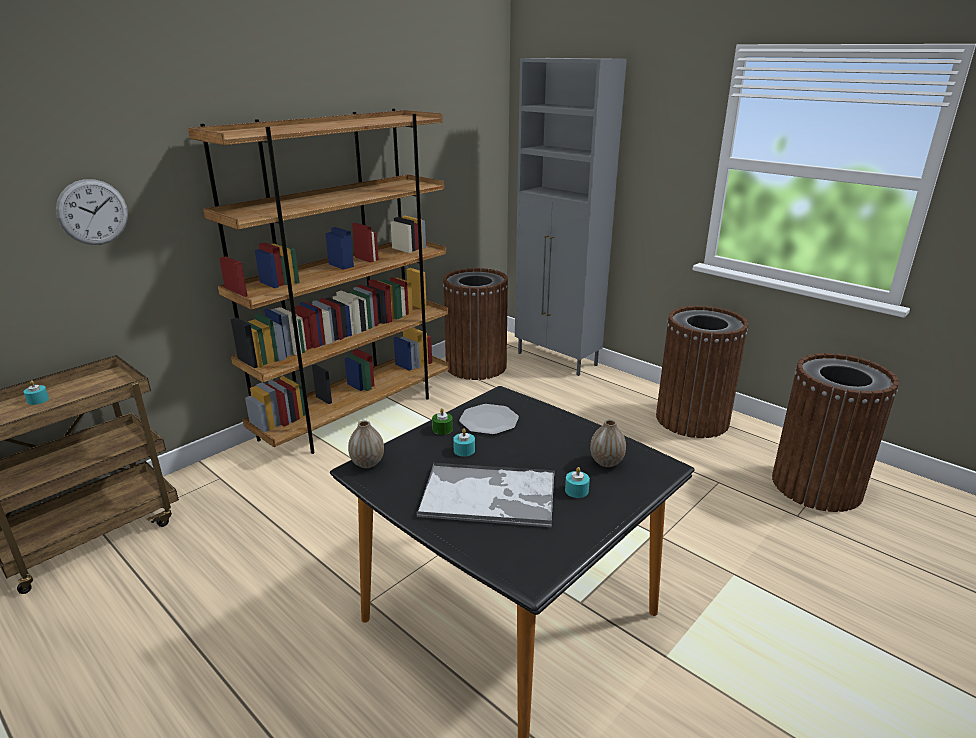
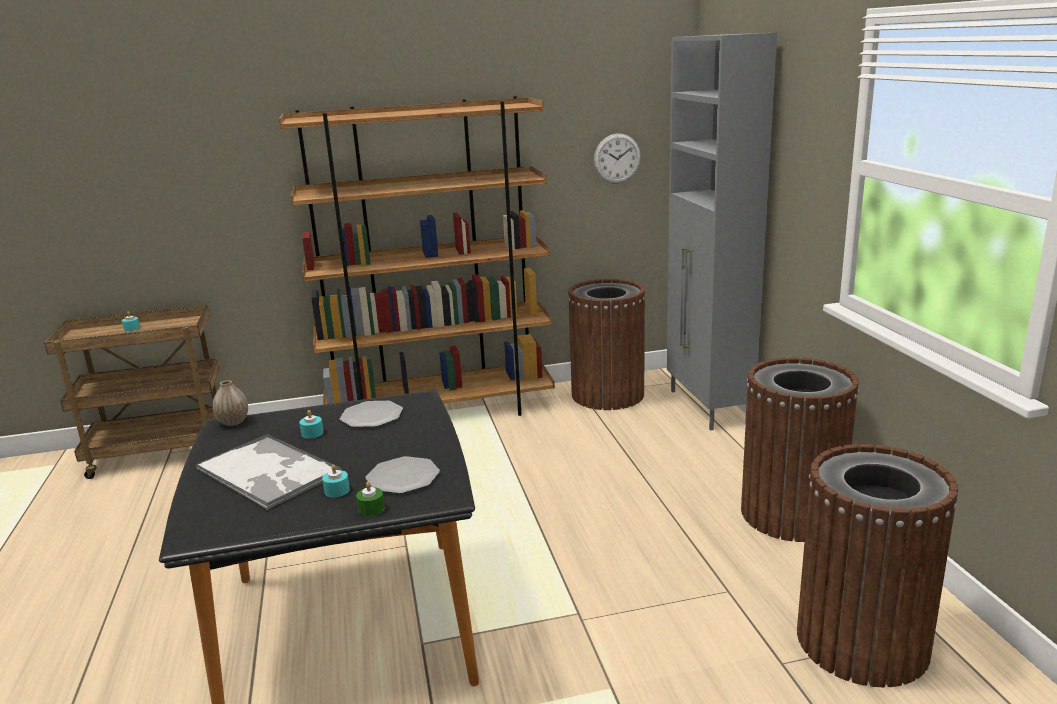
camera: 35 degrees right, 5 degrees down
(93, 212) = (200, 182): wall clock -> wall clock (617, 158)
(442, 429) = (326, 412): green candle -> green candle (371, 509)
(606, 462) = (403, 477): vase -> plate

